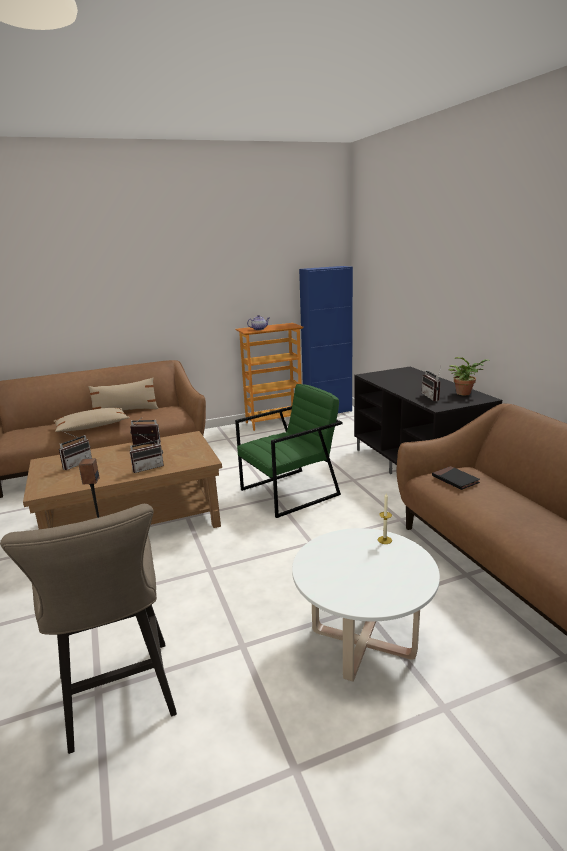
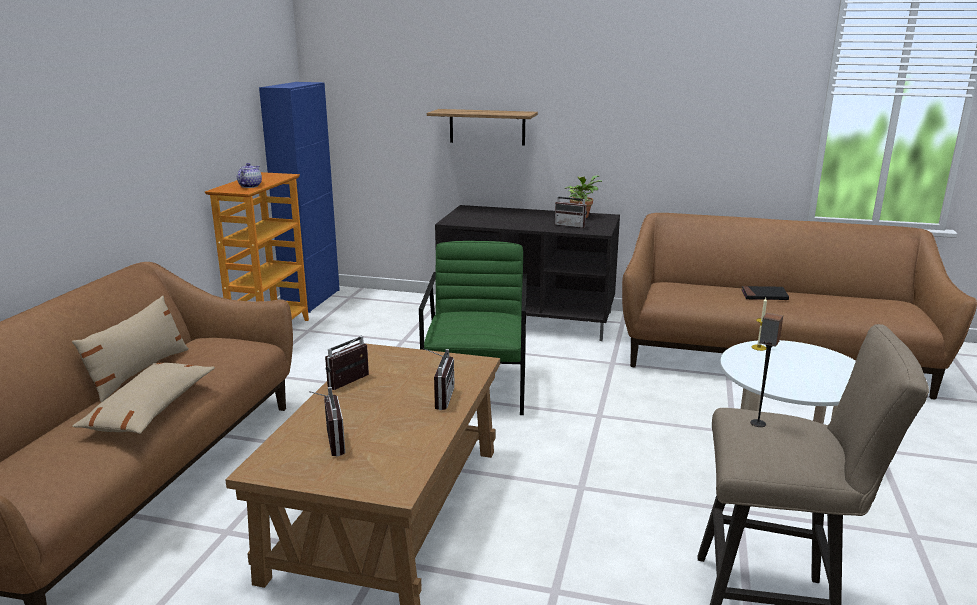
camera: 55 degrees left, 0 degrees up
(429, 306) = (487, 127): none -> shelf
(455, 480) = (682, 293): black book -> black book (764, 295)

